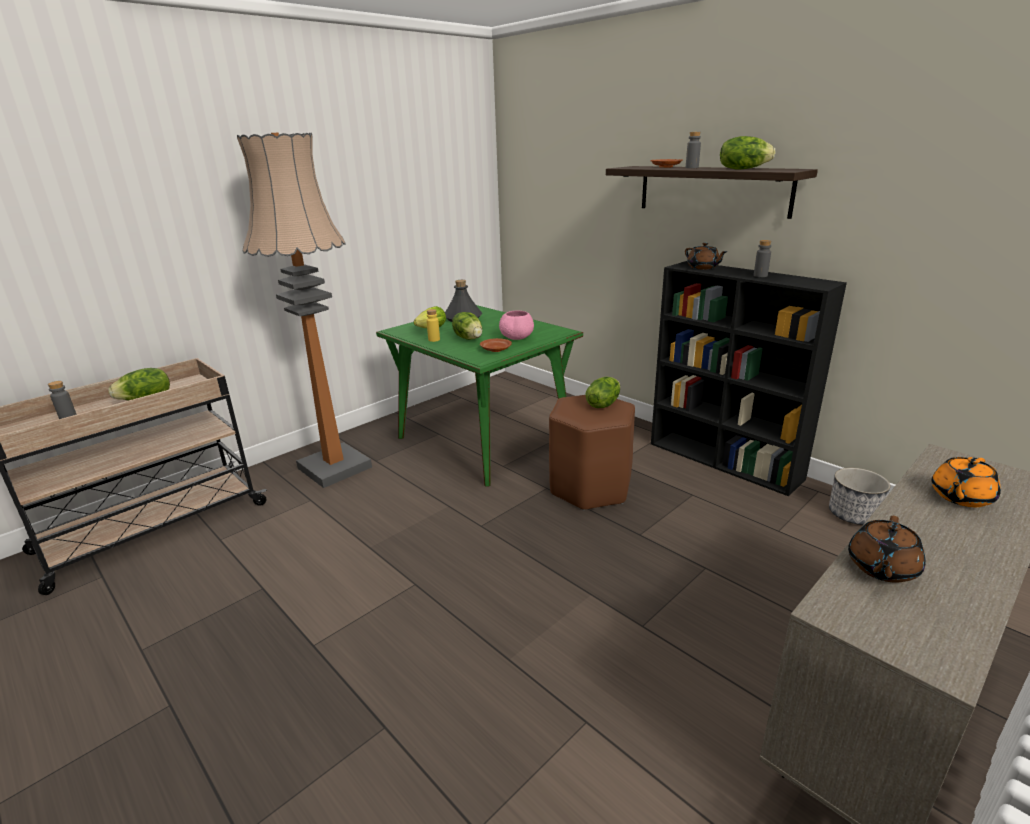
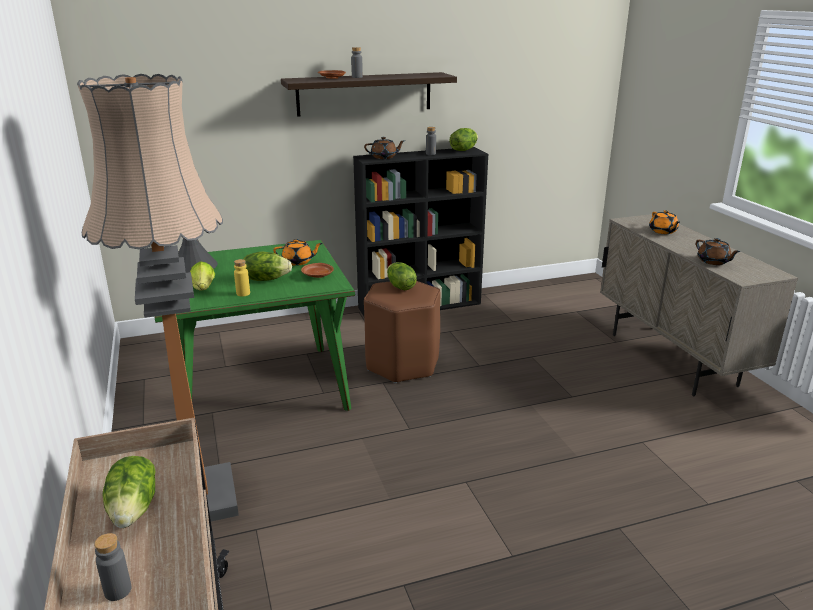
camera: 65 degrees left, 0 degrees up
(517, 337) = (298, 262): pink bowl -> orange teapot
(743, 169) = (405, 76): lettuce -> lettuce (463, 150)
(853, 514) = (515, 295): planter -> none

